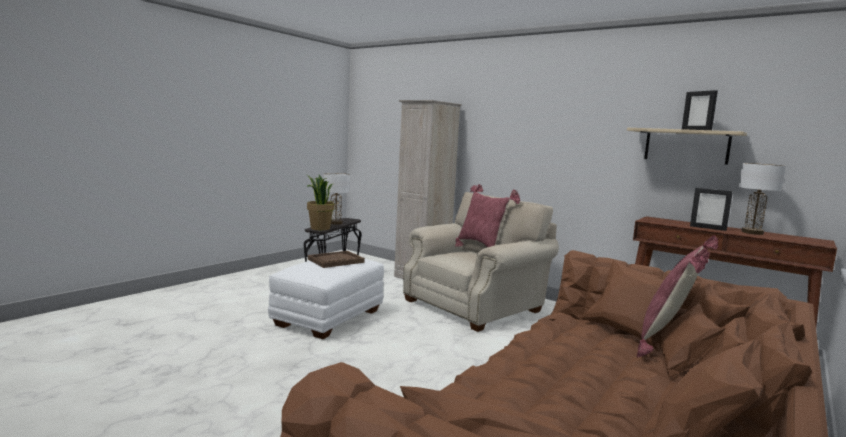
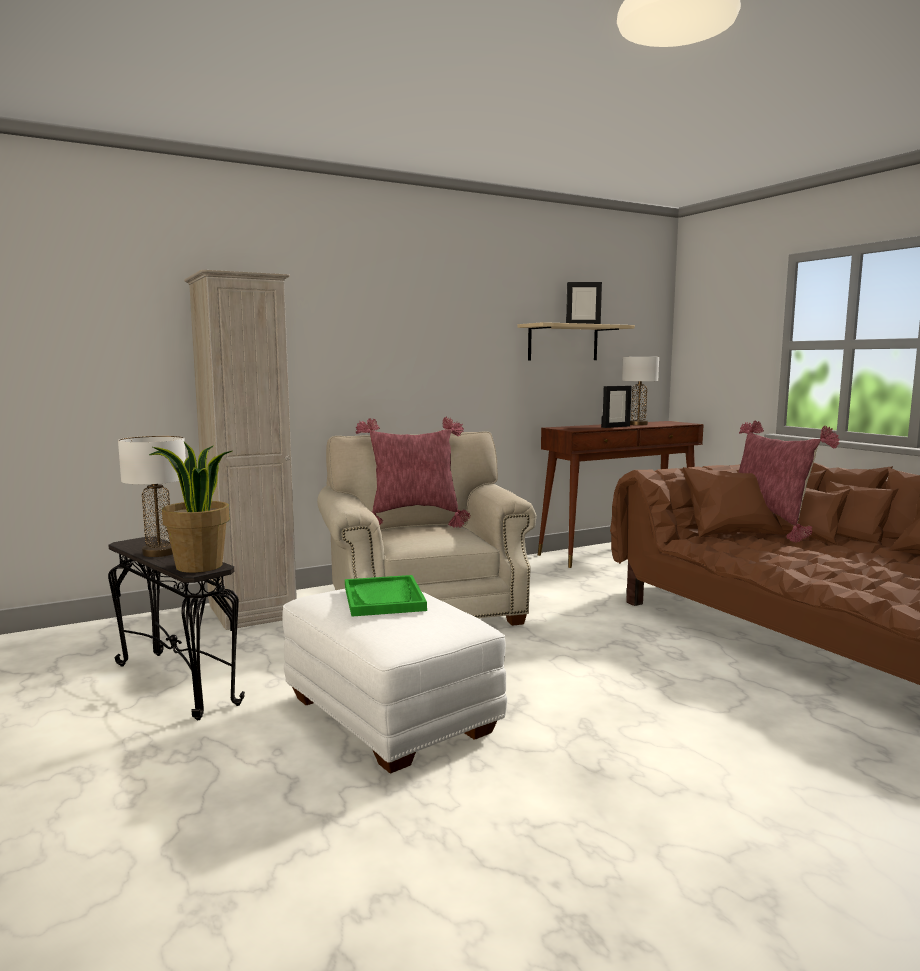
camera: 65 degrees left, 0 degrees up
(336, 261) = (384, 598): brown tray -> green tray

